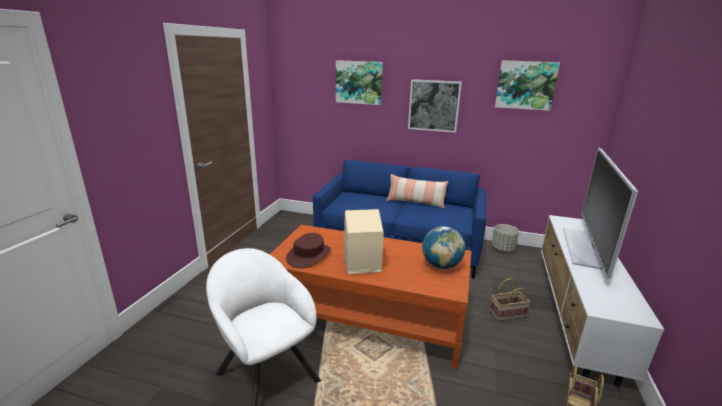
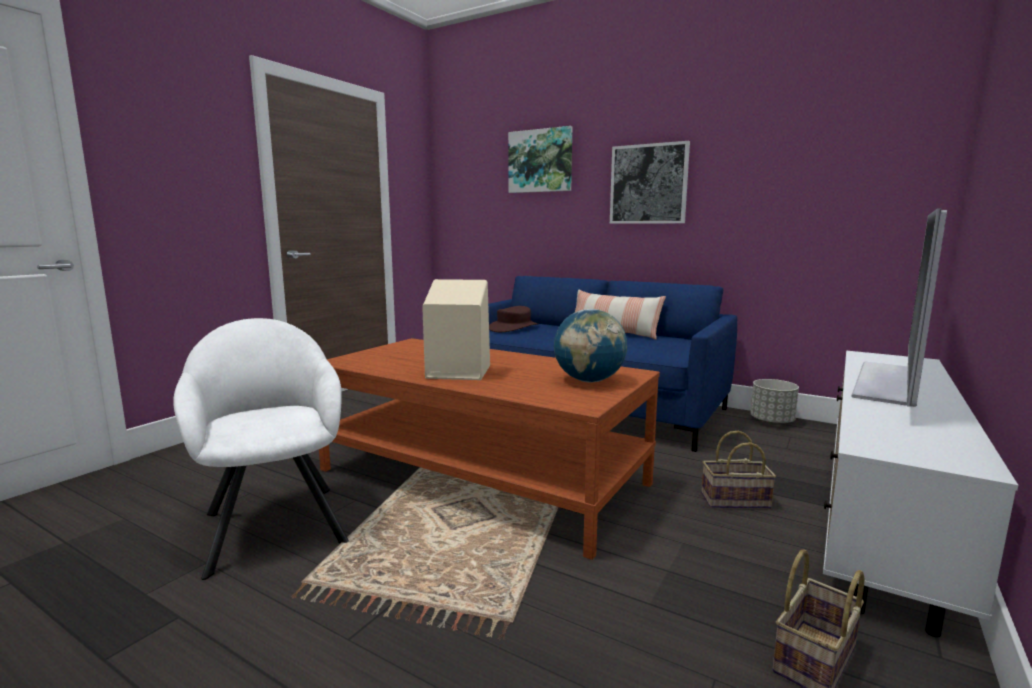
camera: 15 degrees right, 10 degrees down
(309, 255) = (388, 361): brown hat -> brown hat (514, 328)
(525, 85) = (795, 134): picture -> none

